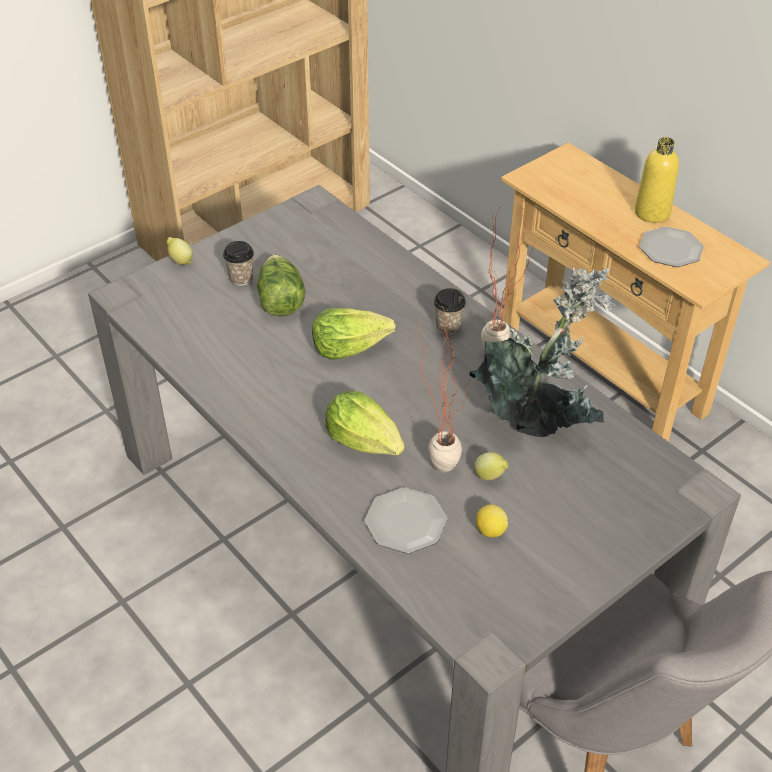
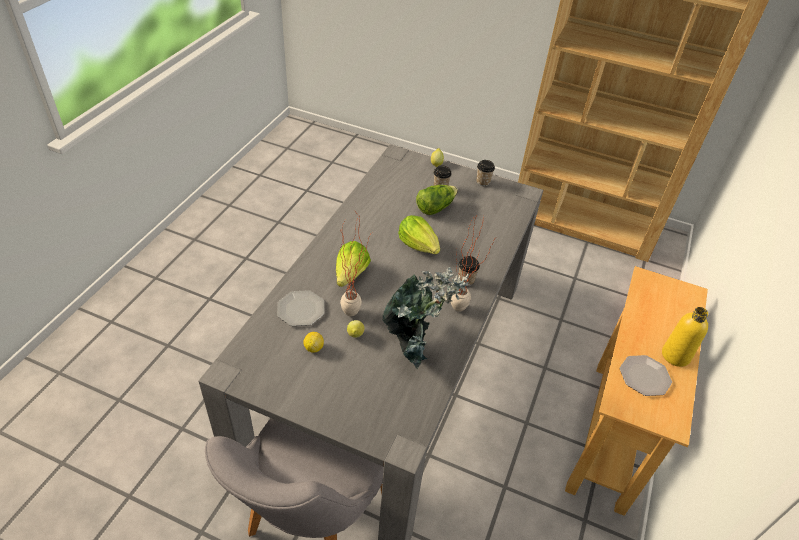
camera: 60 degrees right, 0 degrees up
(260, 232) = (483, 182): none -> cup

